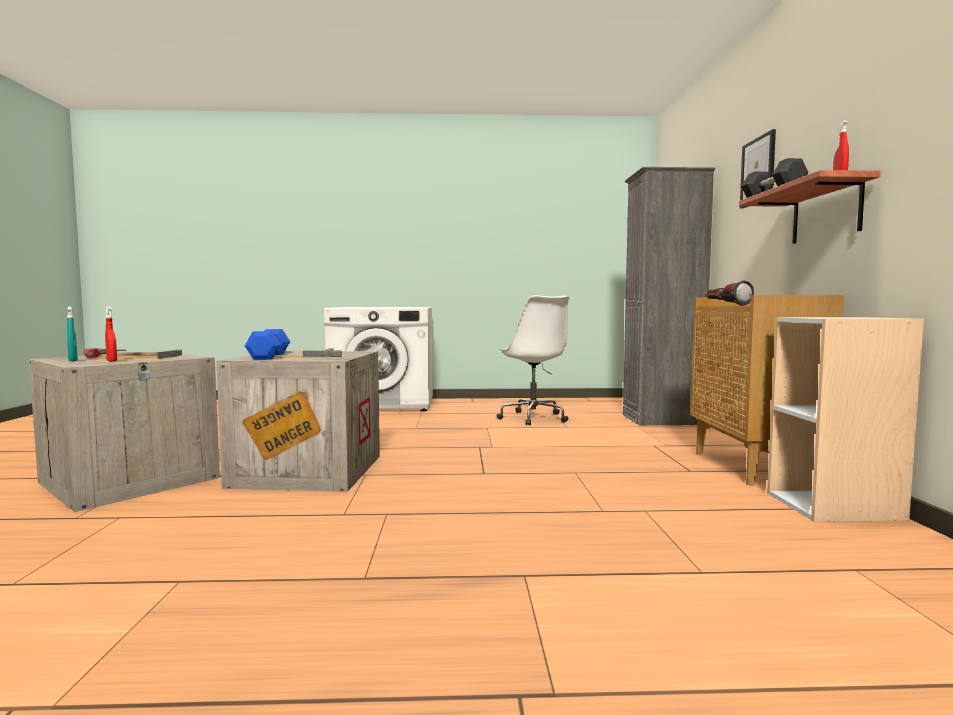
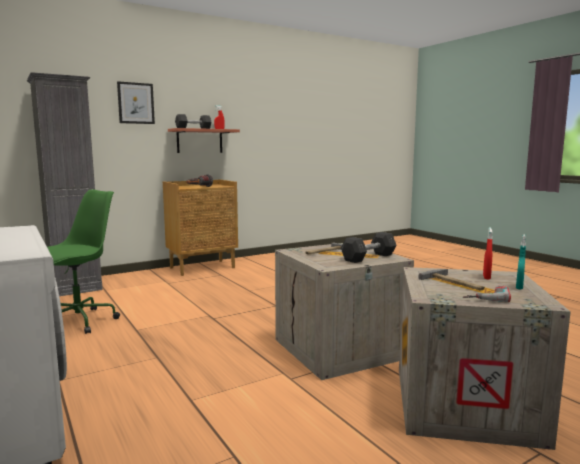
camera: 120 degrees left, 5 degrees up
(269, 356) = (368, 257): blue dumbbell -> grey dumbbell
(534, 418) = (81, 321): white office chair -> green office chair
(835, 506) = (249, 260): bookcase -> none

